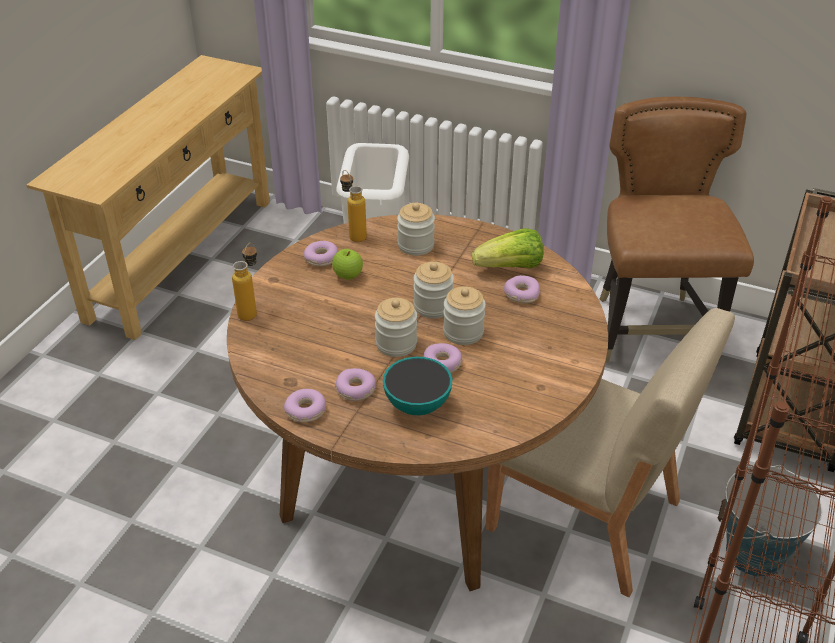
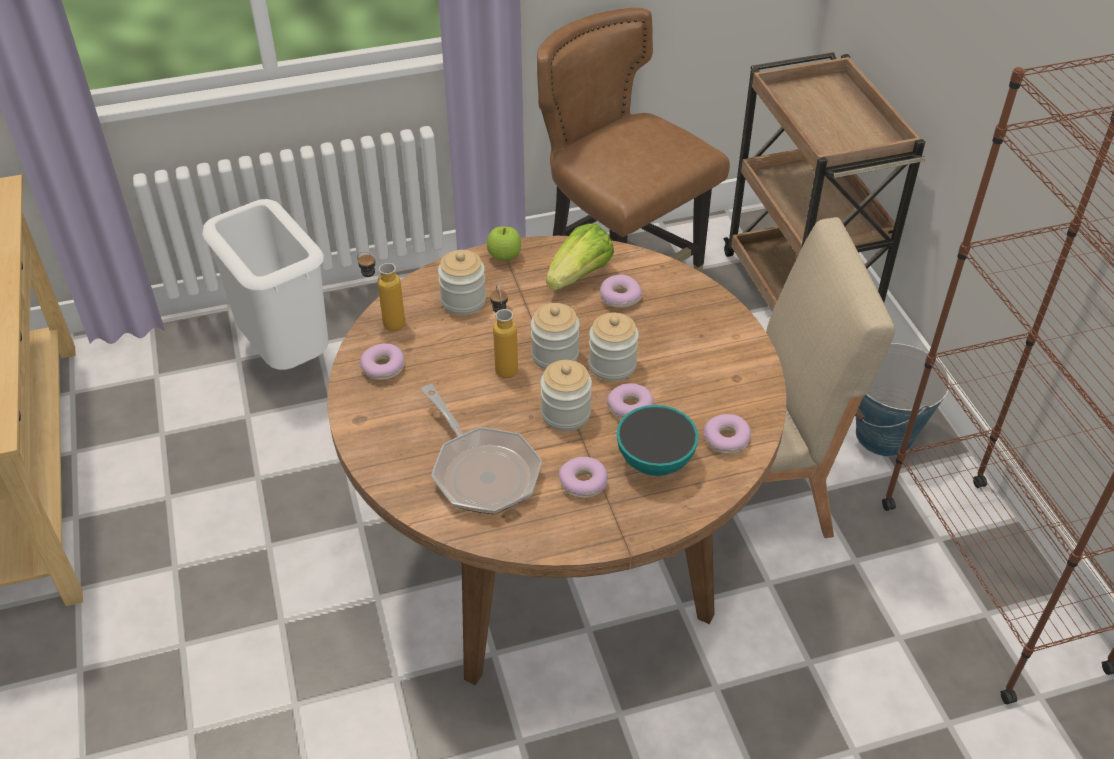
camera: 40 degrees left, 5 degrees up
(251, 311) = (378, 467): bottle -> bottle (504, 364)
(305, 347) = (481, 471): none -> frying pan
(306, 411) = (562, 534): donut -> donut (726, 440)
(348, 276) = (434, 371): apple -> apple (504, 257)

